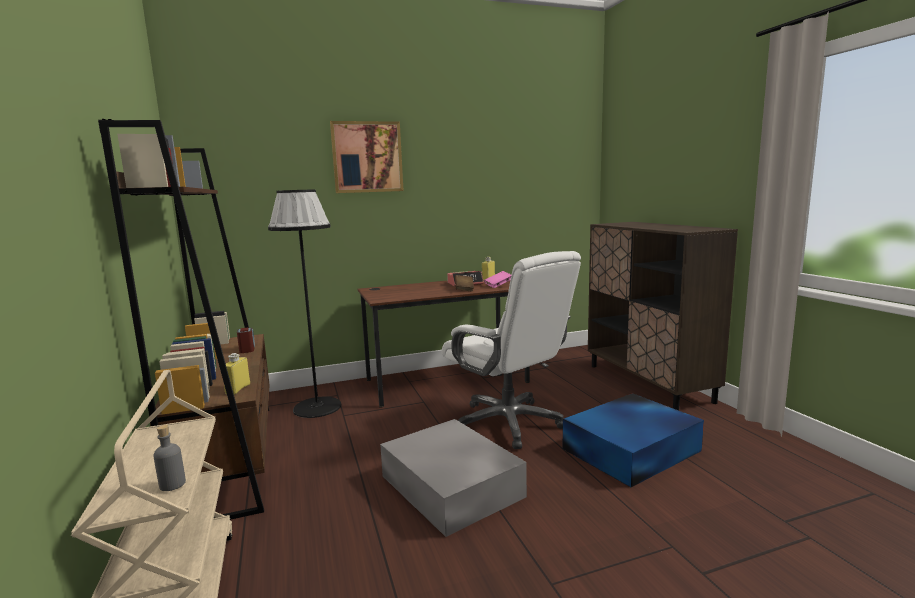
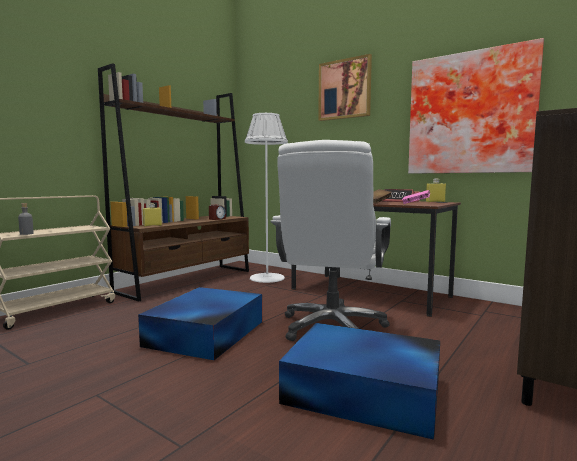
camera: 55 degrees right, 5 degrees down
(317, 407) = (267, 278): black floor lamp -> white floor lamp
(452, 487) = (204, 333): grey storage box -> blue storage box
(499, 195) = (470, 114): none -> picture

